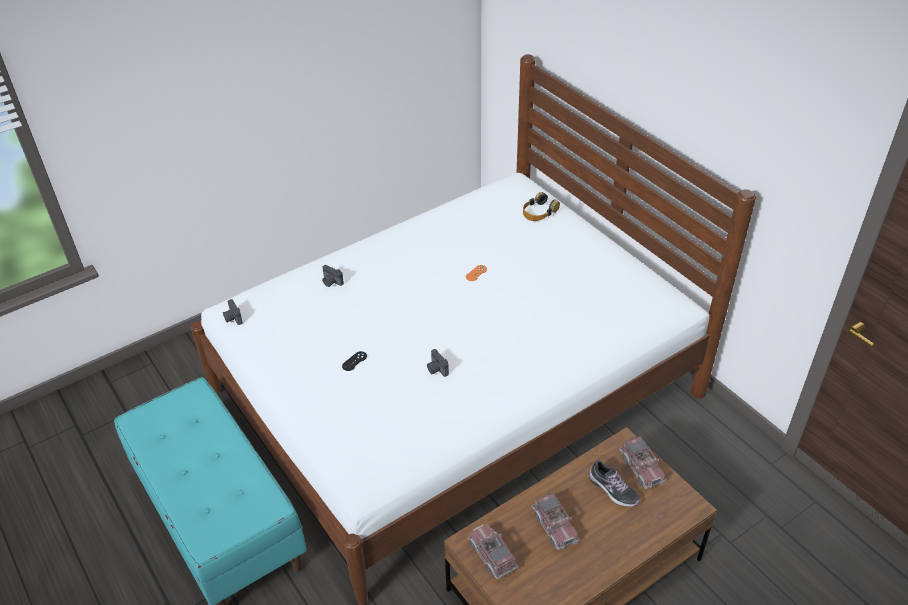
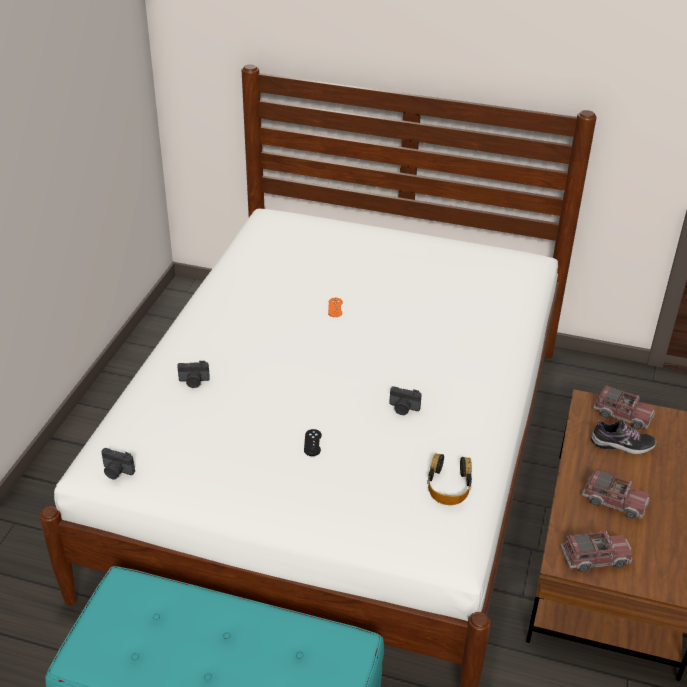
camera: 40 degrees left, 5 degrees down
(492, 555) = (595, 558): toy truck -> toy truck turned 150 degrees clockwise
(539, 212) = (328, 232): headphones -> headphones (449, 485)

